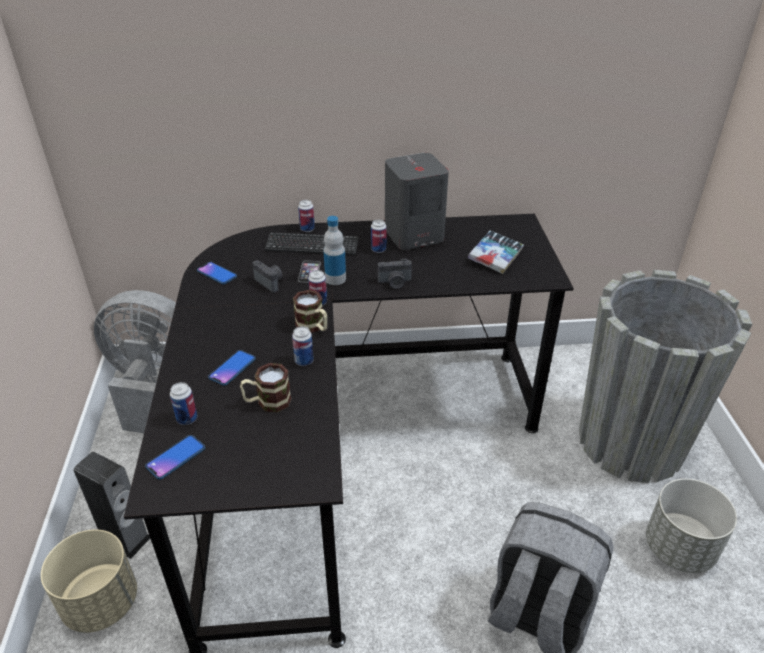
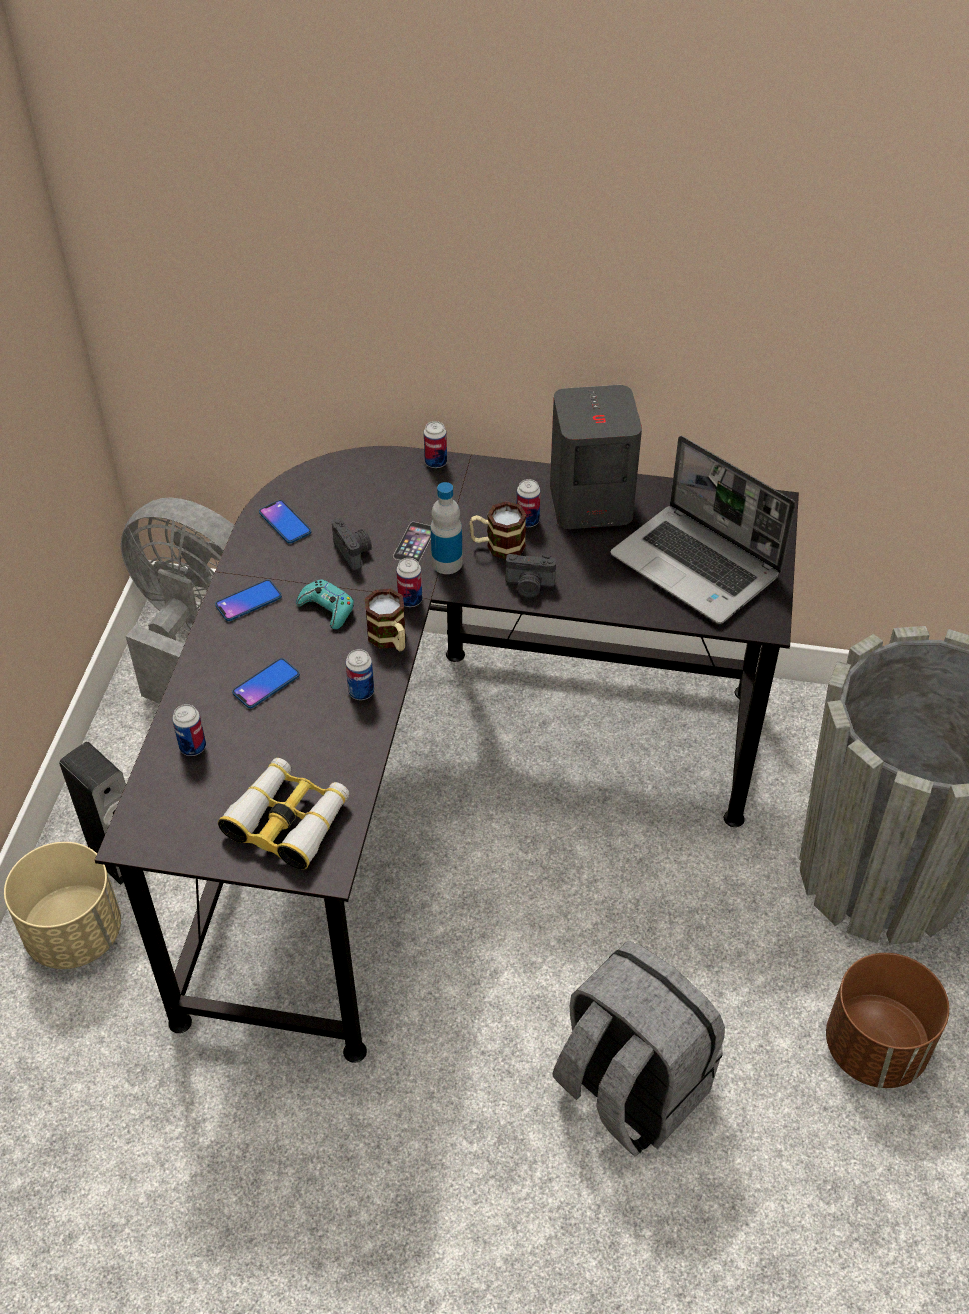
camera: 15 degrees right, 10 degrees up
(176, 457) = (168, 798): phone -> phone (248, 601)
(262, 316) = (327, 609): none -> turquoise game controller
(267, 402) = (297, 744): mug -> mug (497, 546)
(277, 454) = (288, 820): none -> binoculars
(312, 246) = (432, 496): keyboard -> none
(495, 256) = (697, 566): book -> laptop
(679, 548) = (875, 1047): grey planter -> brown planter

